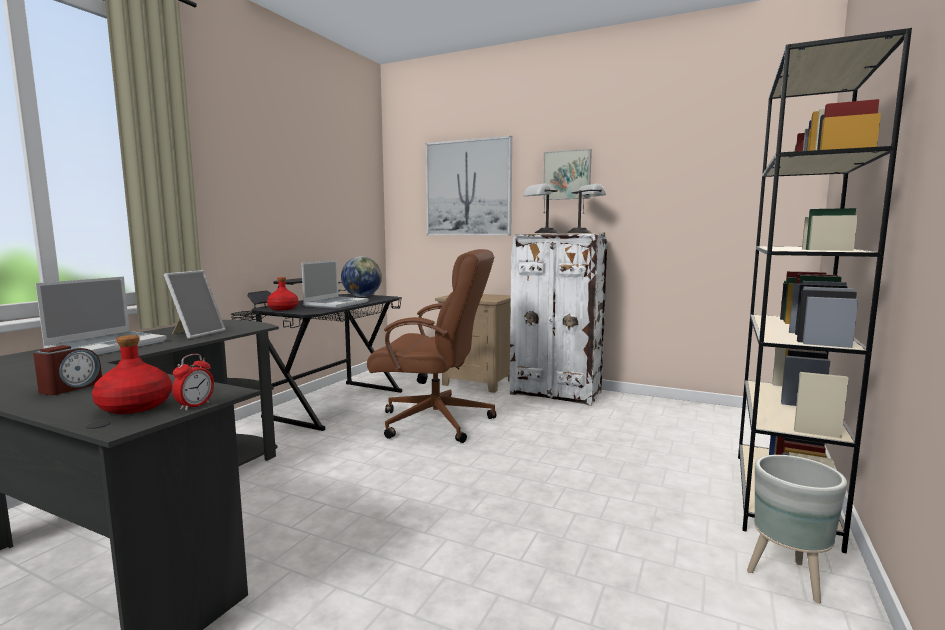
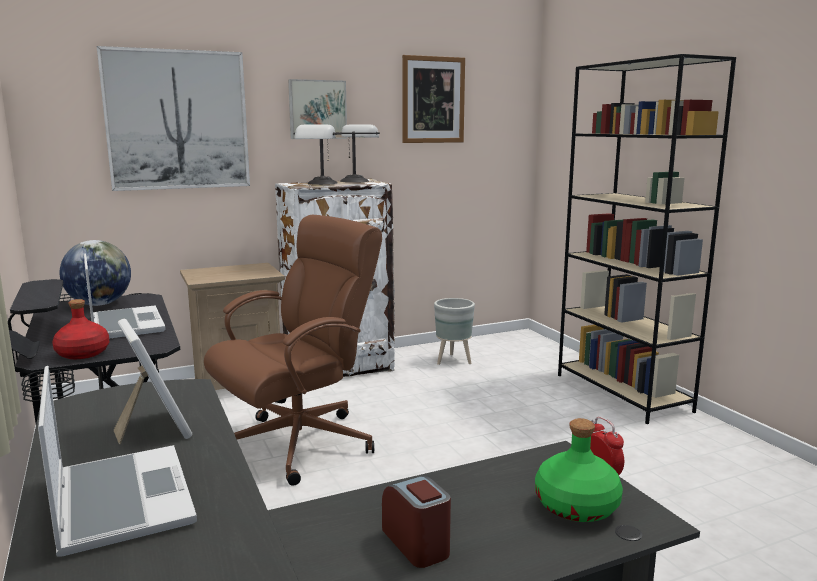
camera: 50 degrees left, 5 degrees up
(134, 406) = (576, 506): red bottle -> green bottle
(682, 159) = (433, 100): none -> picture
(789, 579) = (706, 440): grey planter -> grey planter (453, 361)

